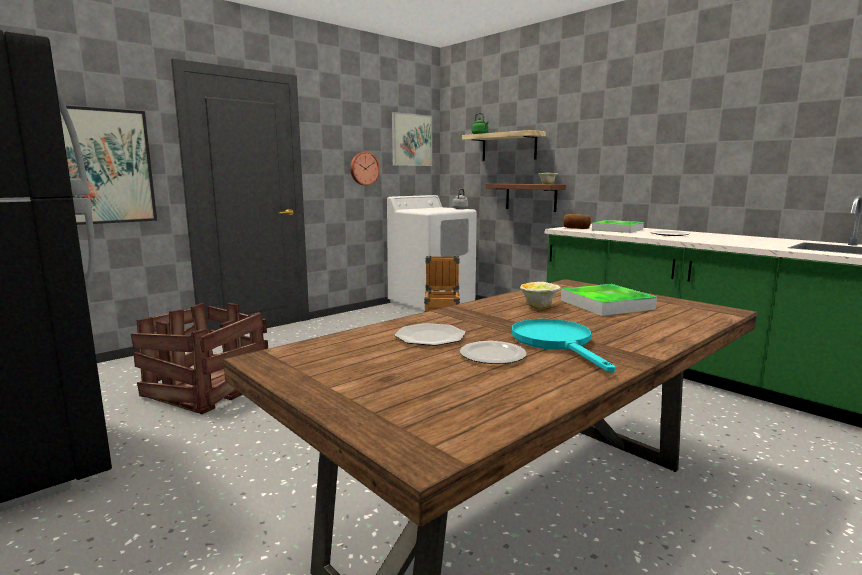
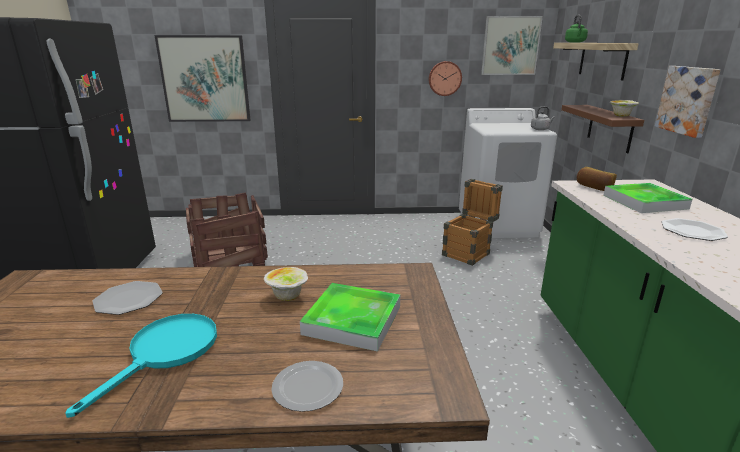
camera: 40 degrees right, 10 degrees up
(494, 355) = (97, 343): plate -> plate (308, 388)
(604, 164) = (688, 100): none -> picture

